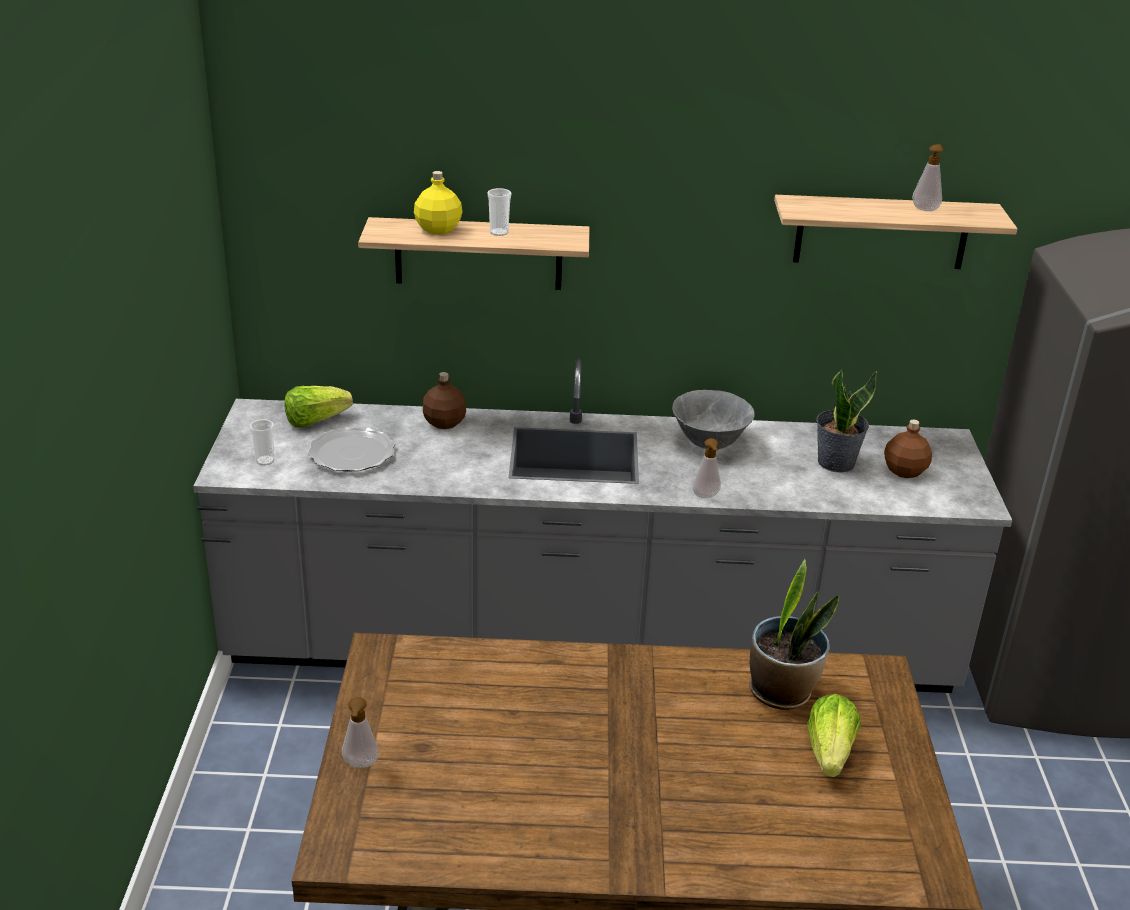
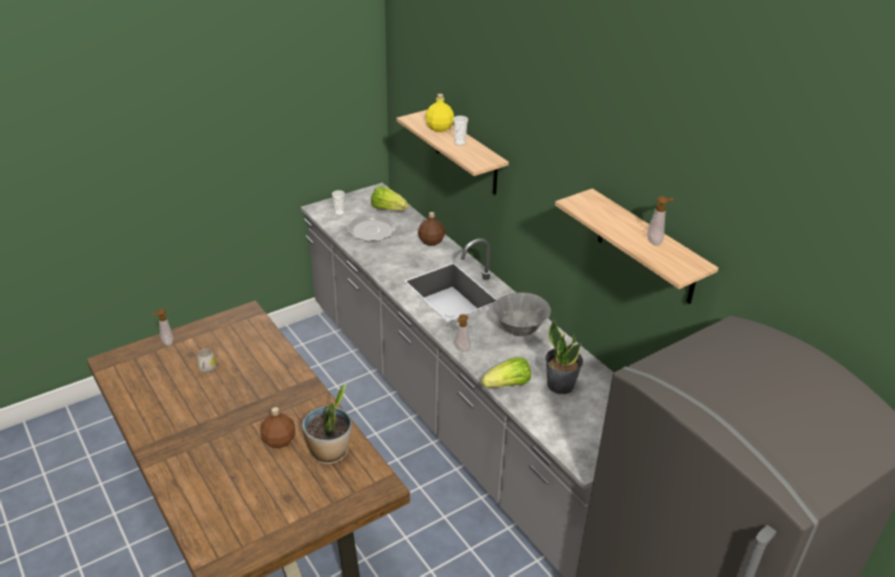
camera: 55 degrees right, 5 degrees up
(481, 743) = (206, 369): none -> white mug
(830, 752) = (291, 489): lettuce -> lettuce (508, 385)
(904, 471) = (586, 416): brown bottle -> brown bottle (279, 440)

